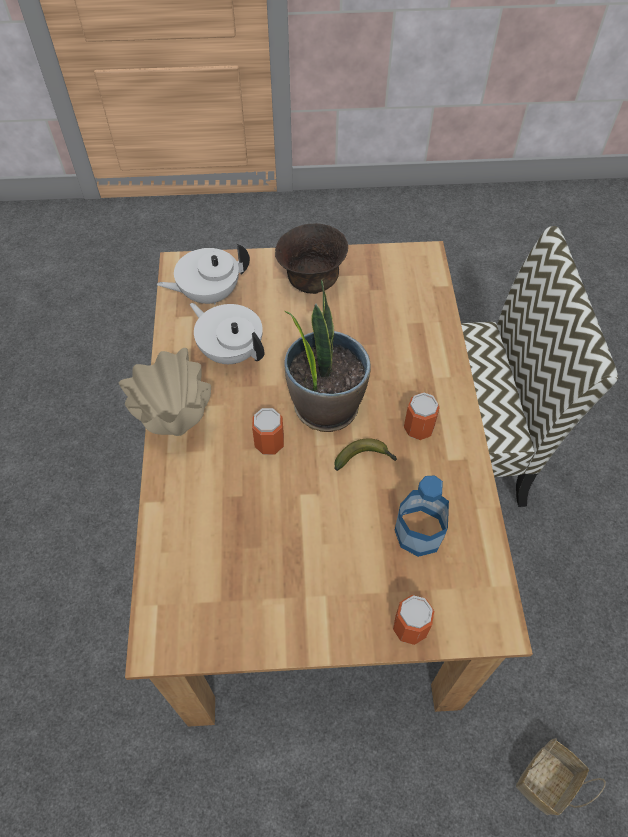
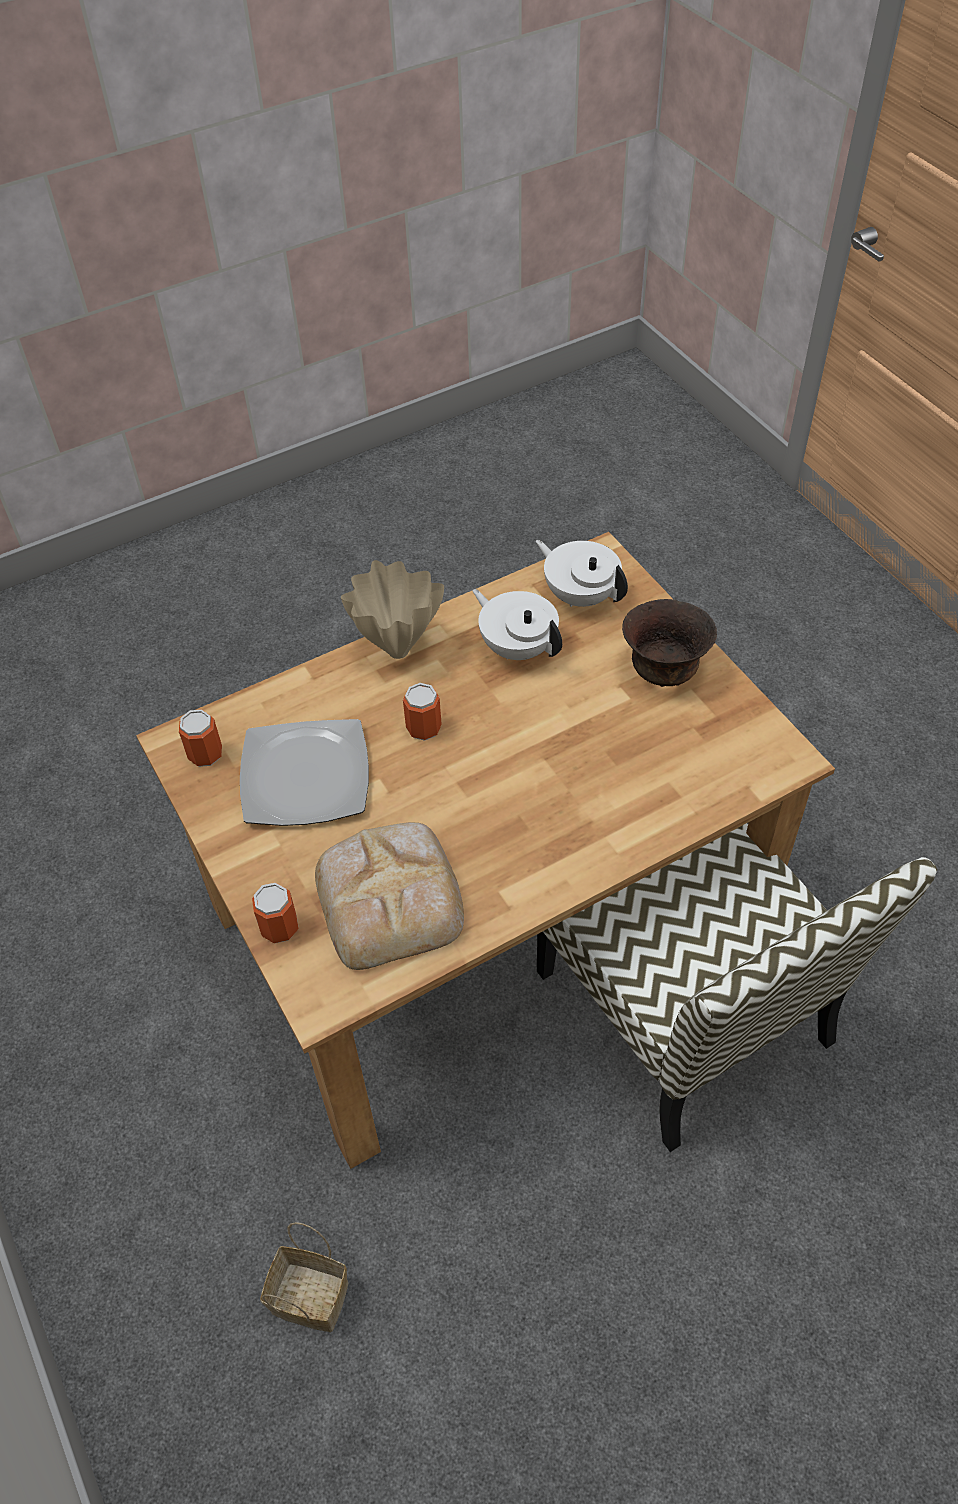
camera: 65 degrees right, 5 degrees down
(231, 351) = (518, 647): white teapot -> white teapot turned 60 degrees counterclockwise
(265, 549) = (304, 777): none -> plate
(325, 405) = (500, 754): potted plant -> none
(365, 458) = (454, 815): banana -> none
(418, 428) = (523, 848): can -> can (205, 754)
(419, 533) = (390, 897): bottle -> bread

